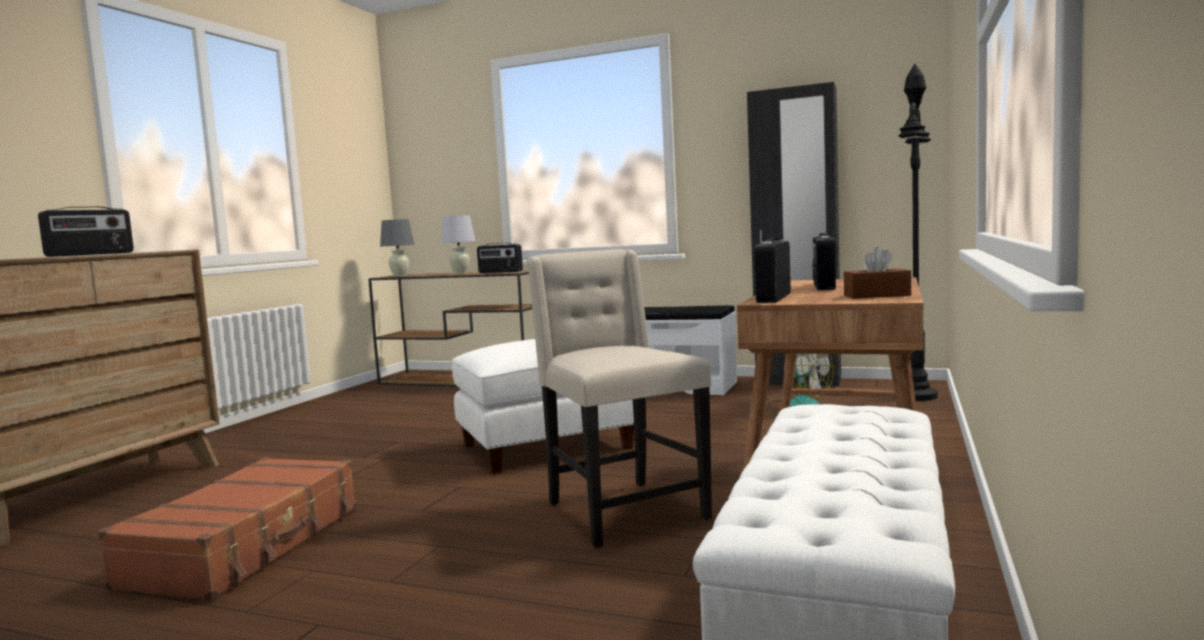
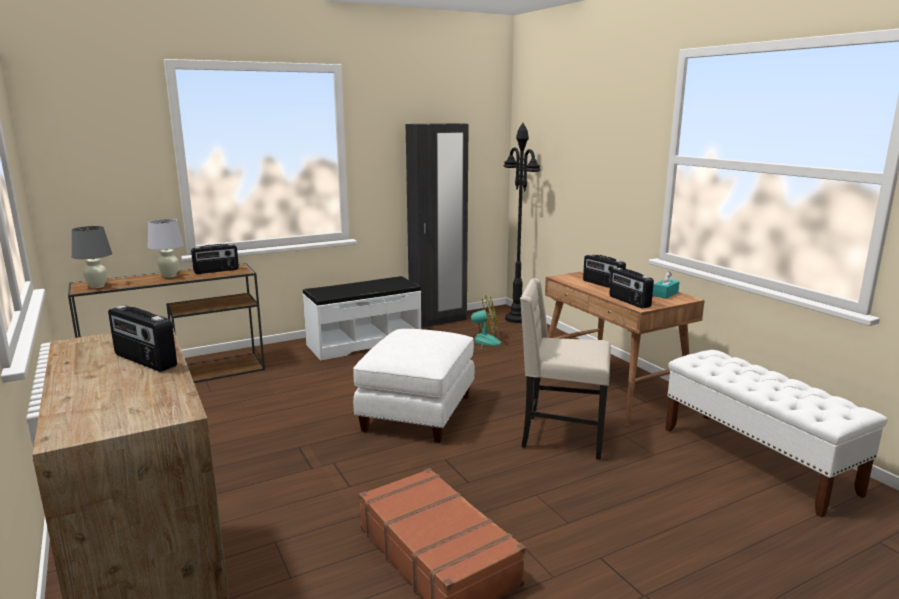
camera: 50 degrees left, 10 degrees up
(90, 254) = (144, 361): radio -> radio turned 135 degrees clockwise
(877, 295) = (665, 294): brown tissue box -> turquoise tissue box

